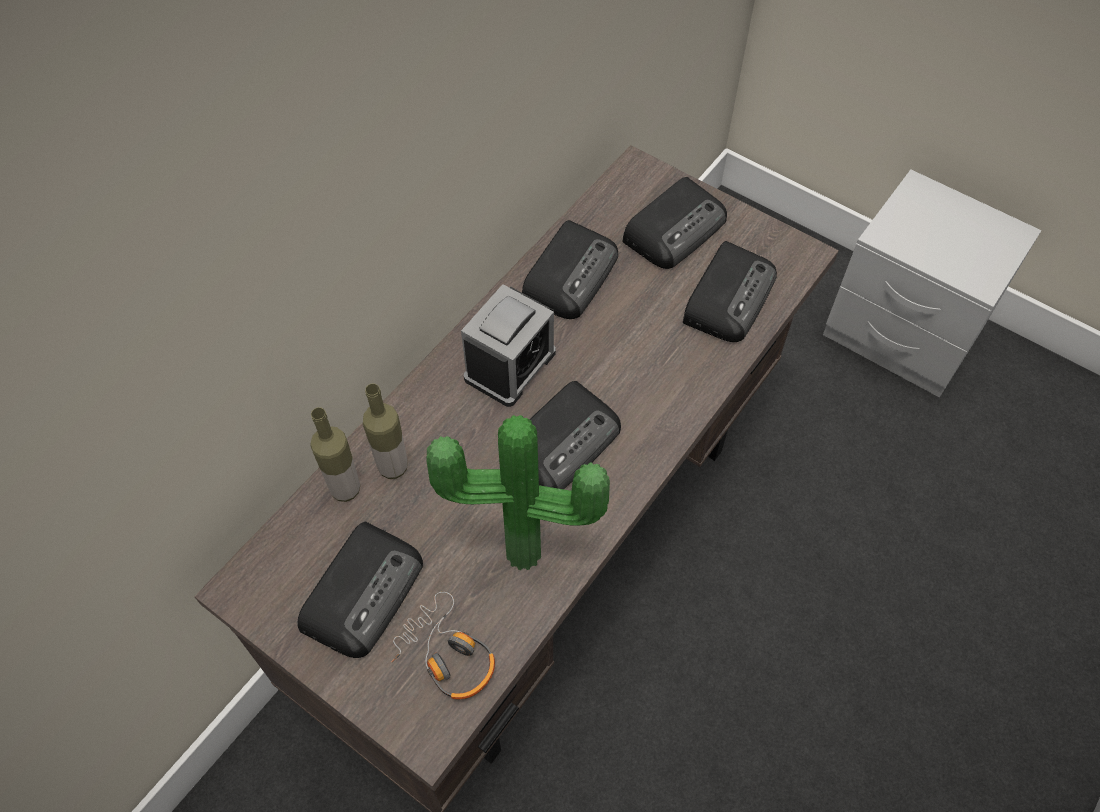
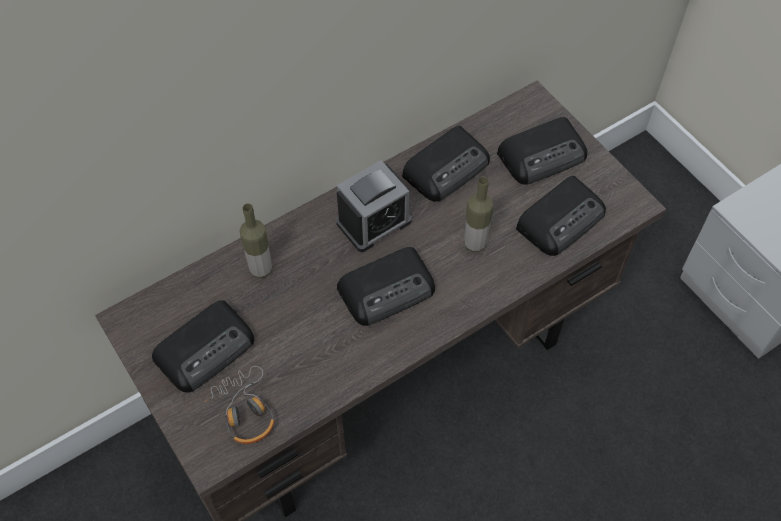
camera: 20 degrees right, 0 degrees up
(345, 489) = (222, 274): bottle -> bottle (475, 244)
(523, 560) = (324, 364): potted plant -> none

